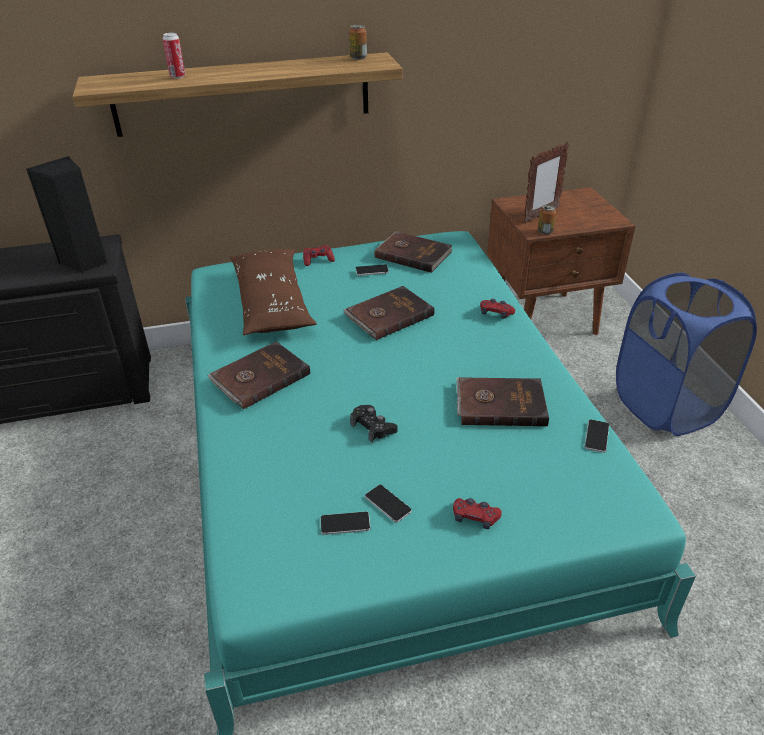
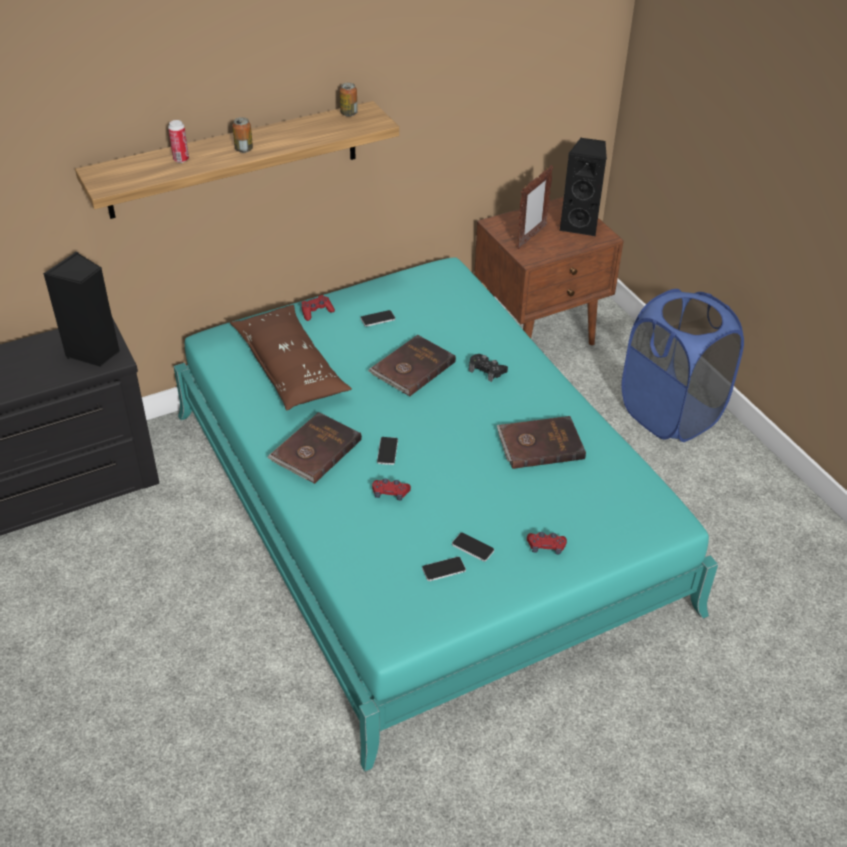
camera: 15 degrees left, 5 degrees up
(373, 427) = (437, 483): black game controller -> black game controller (487, 370)
(413, 254) = (412, 294): brown book -> none
(496, 313) = (511, 352): red game controller -> red game controller (390, 493)
(545, 232) = (540, 258): can -> can (244, 149)
(593, 210) = (580, 225): none -> black speaker
(596, 436) = (626, 462): phone -> phone (387, 451)

